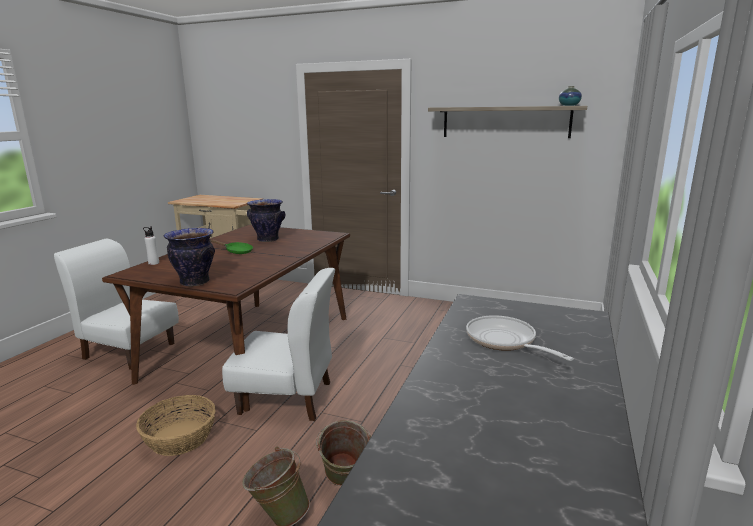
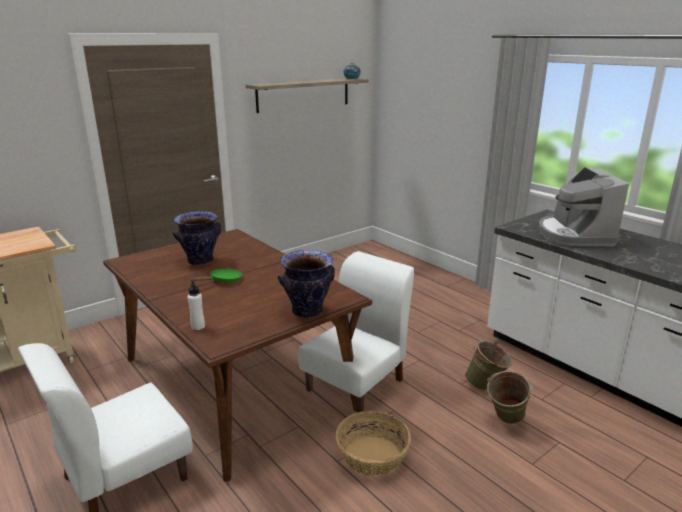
camera: 60 degrees left, 5 degrees up
(504, 341) = (574, 235): frying pan -> coffee machine

